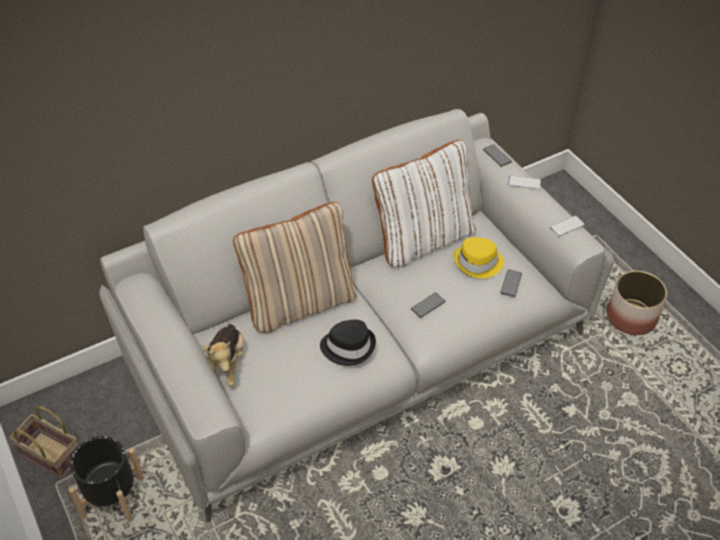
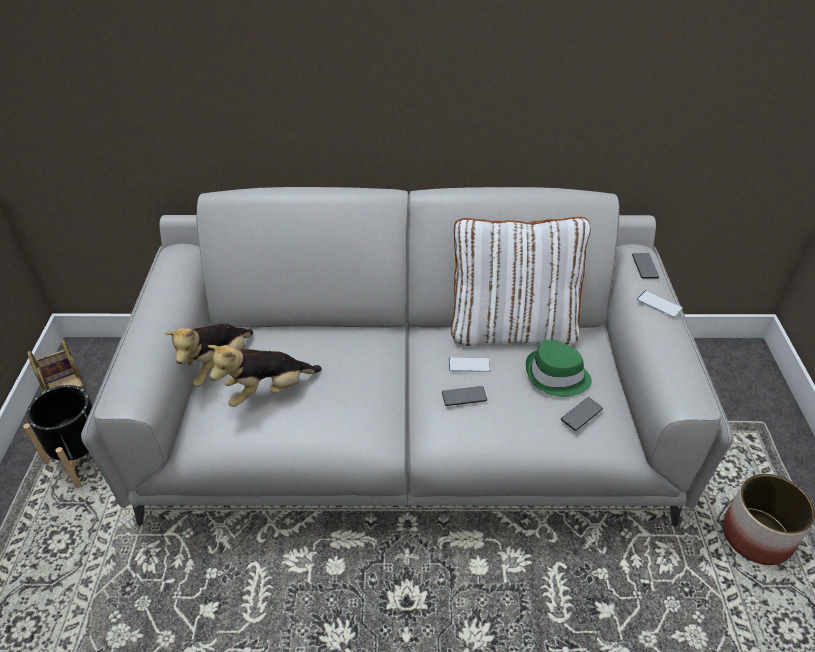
camera: 30 degrees right, 5 degrees down
(286, 365) = (268, 391): none -> plush toy
(300, 302) = (333, 338): beige pillow -> none
(348, 346) = (344, 401): black hat -> none
(478, 263) = (556, 376): yellow hat -> green hat
(567, 226) = (683, 370): phone -> phone (469, 364)

